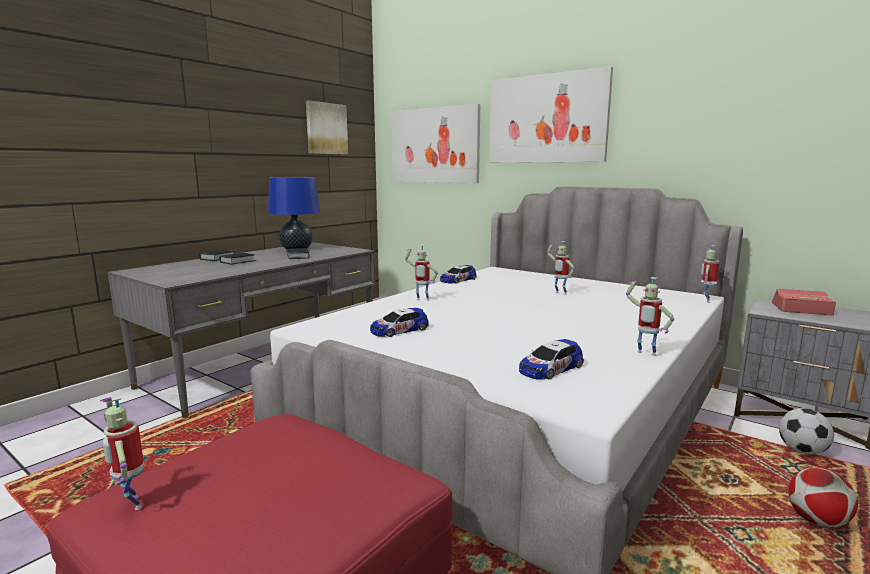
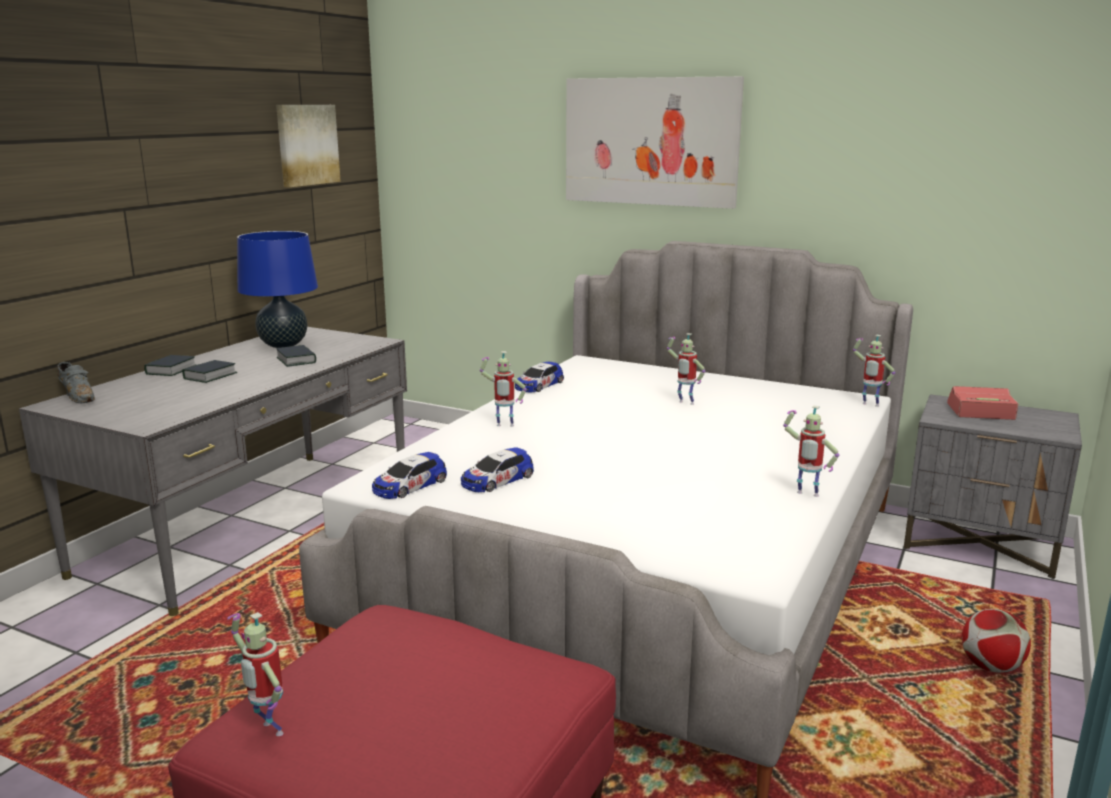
camera: 10 degrees left, 5 degrees up
(148, 268) = (78, 397): none -> grey shoe
(434, 145) = (477, 168): picture -> none
(550, 368) = (703, 524): toy car -> toy car (410, 485)
(706, 300) = (869, 405): toy robot -> toy robot turned 75 degrees counterclockwise
(802, 451) = (979, 587): football -> none

